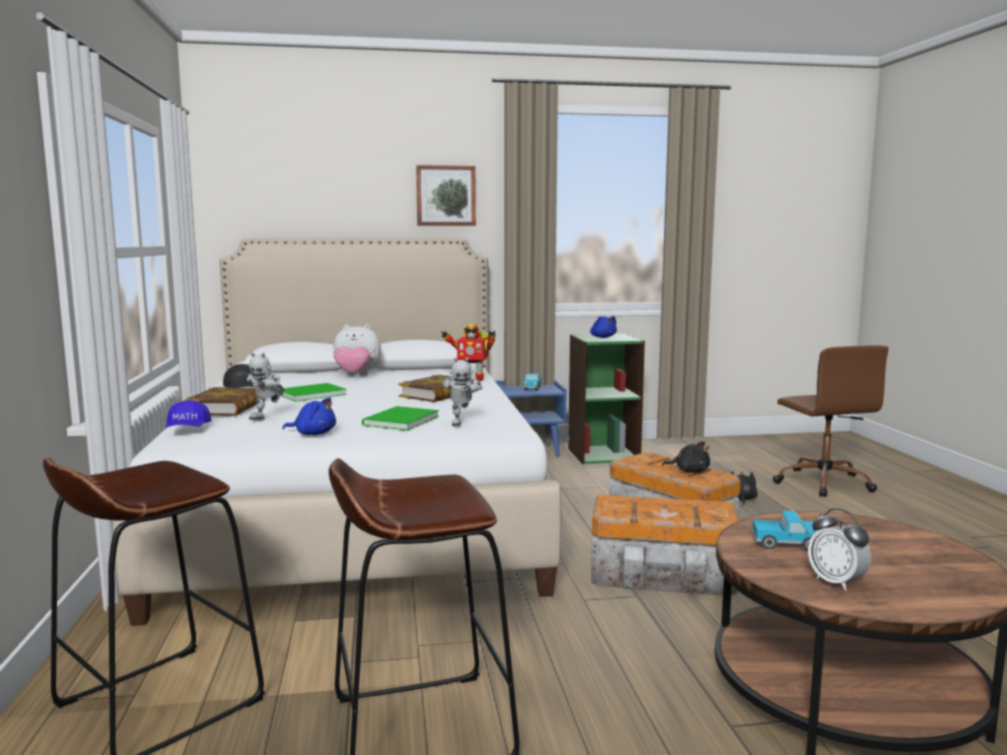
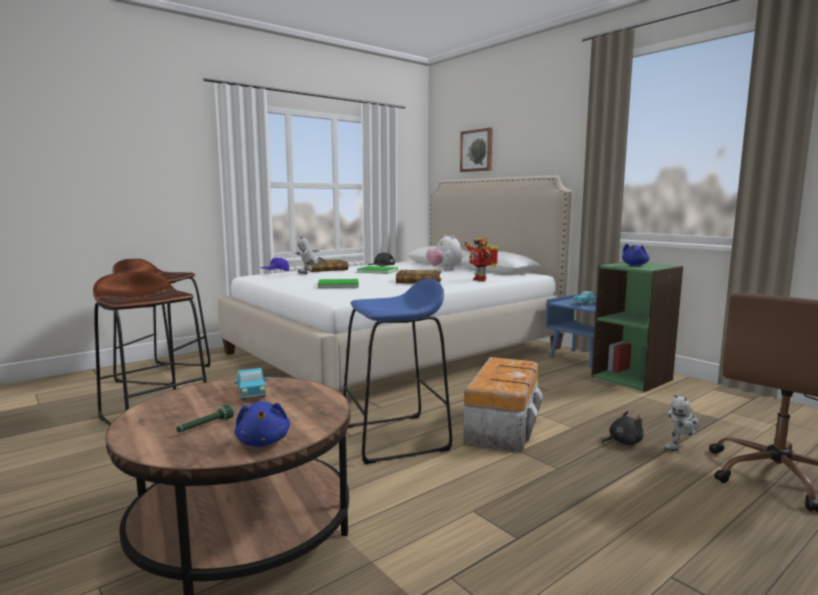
camera: 60 degrees right, 0 degrees up
(313, 434) = (292, 282): blue plush toy -> blue plush toy (263, 441)
(446, 196) = (554, 142): picture -> picture (477, 150)
(461, 423) = (349, 291): toy robot -> toy robot (681, 449)
(664, 576) = (395, 438): storage box -> blue stool
(689, 471) = (502, 377): black plush toy -> none
(836, 582) = (177, 409): alarm clock -> none
(899, 573) = (205, 426): none -> green flashlight

